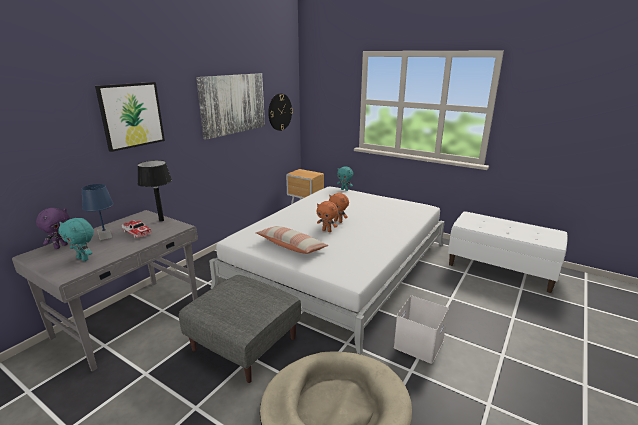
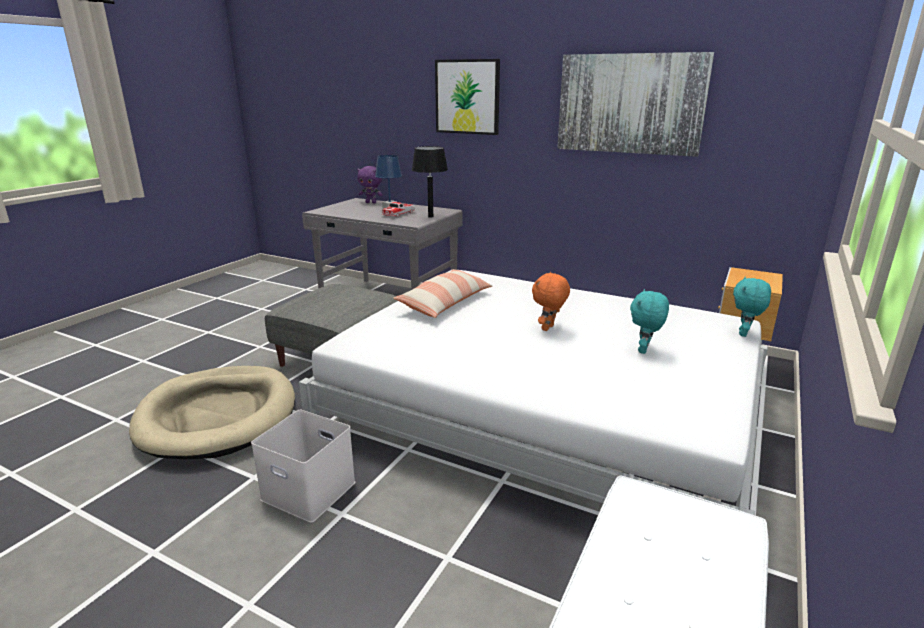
camera: 85 degrees right, 0 degrees up
(84, 259) = (345, 210): turquoise plush toy -> turquoise plush toy (644, 350)
(280, 112) = (762, 138): wall clock -> none
(327, 231) = (504, 321): orange plush toy -> none

